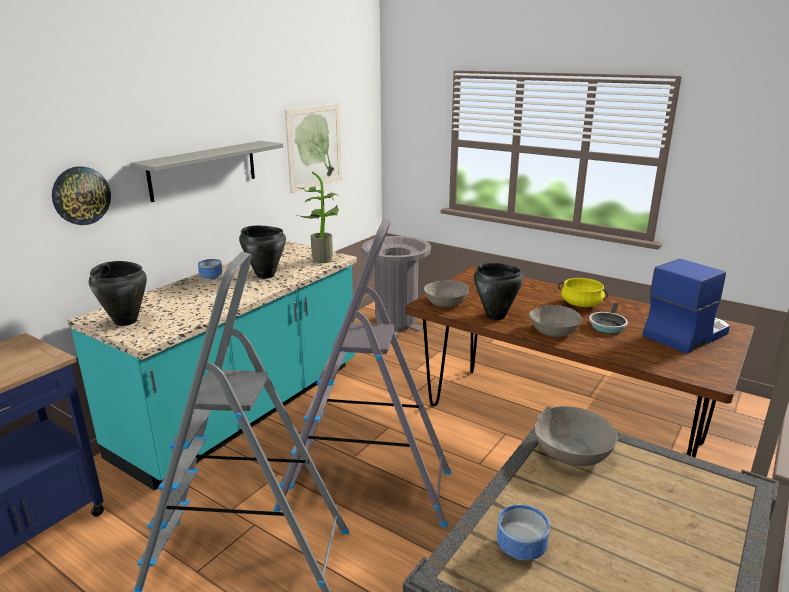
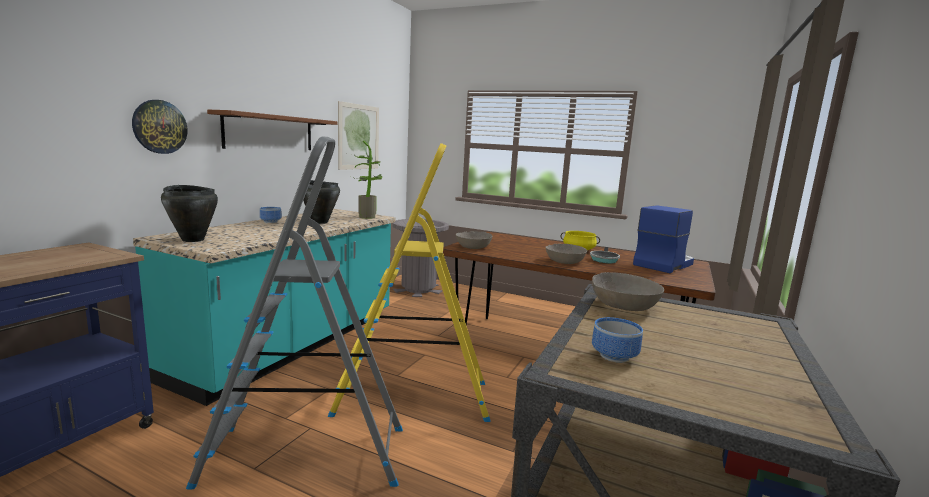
camera: 10 degrees left, 10 degrees down
(204, 170) = (270, 132): grey shelf -> brown shelf
(364, 491) = (411, 399): grey step ladder -> yellow step ladder
(495, 316) = (516, 254): black cooking pot -> none

